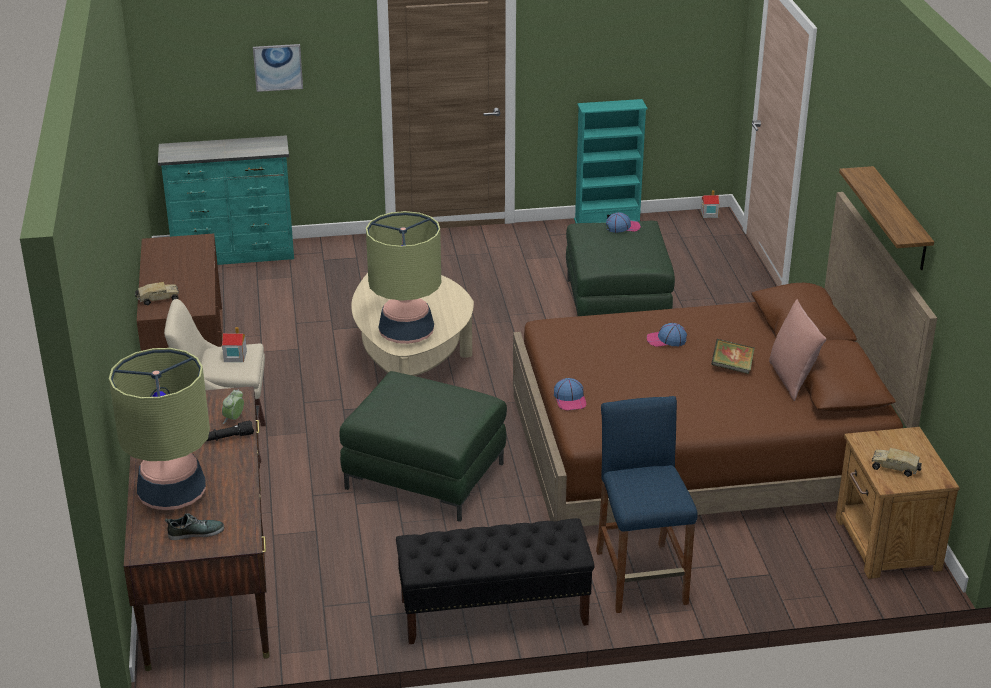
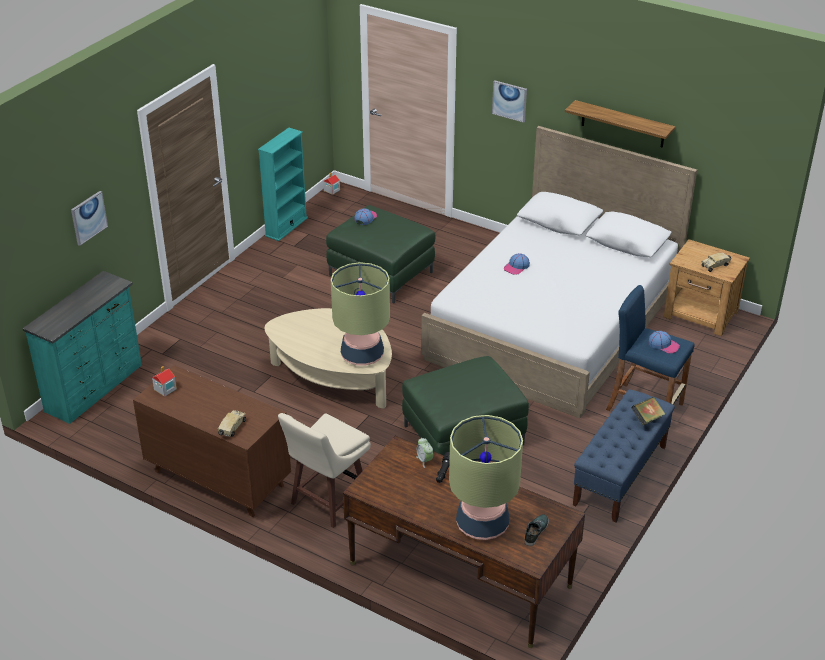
camera: 50 degrees left, 5 degrees up
(235, 356) = (330, 430): toy house -> toy house (165, 389)
(493, 612) = (620, 475): black bench -> blue bench
(570, 399) = (535, 329): cap -> cap (663, 345)
(699, 448) = (555, 324): brown bed -> white bed
(732, 367) = (569, 261): book -> book (647, 418)
(792, 379) = (603, 250): pink pillow -> none
(834, 147) = (509, 101): none -> picture

